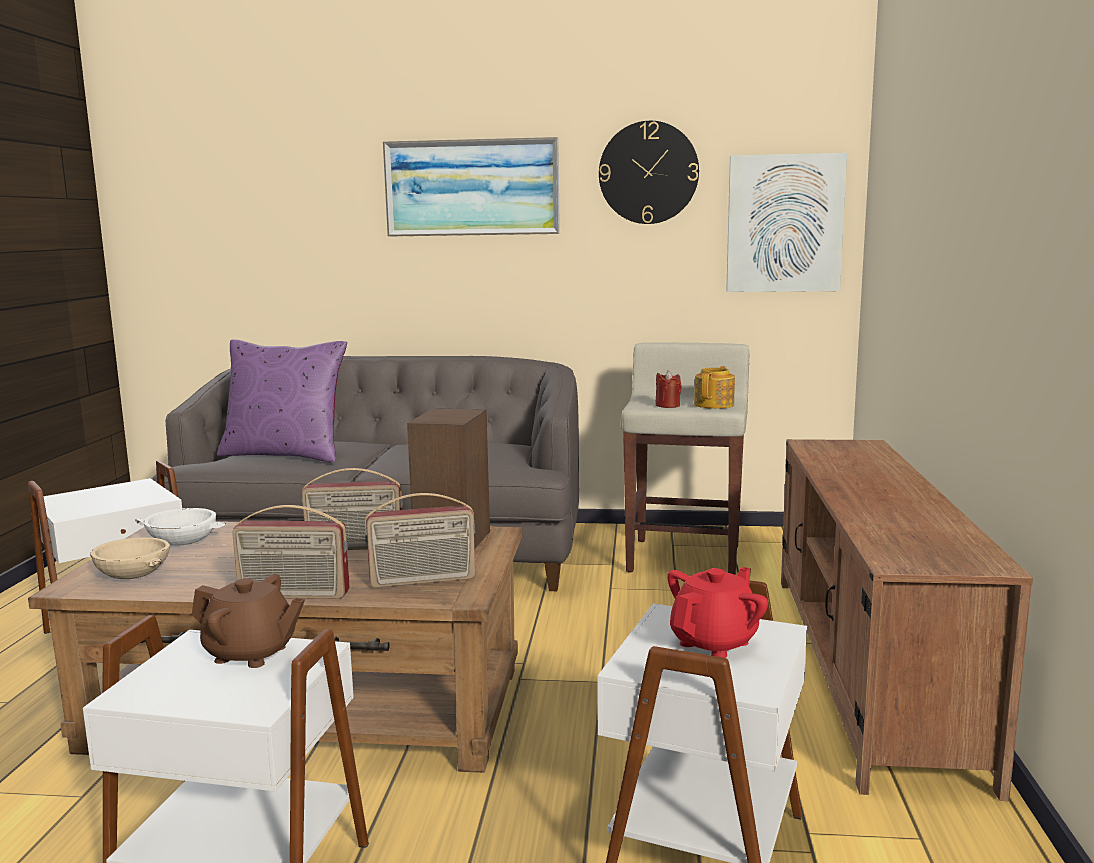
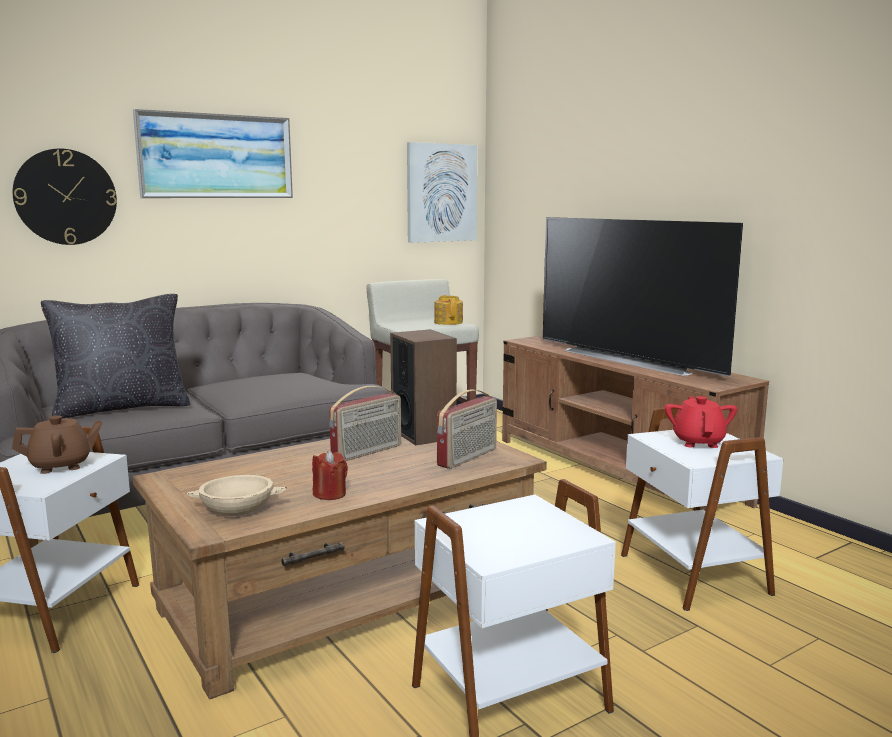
camera: 40 degrees left, 0 degrees up
(183, 539) = (209, 480): white bowl -> none
(251, 654) = (498, 517): brown teapot -> brown teapot (61, 466)
(285, 454) = (122, 408): purple pillow -> black pillow
(293, 595) = (410, 487): radio -> none
(648, 173) = (353, 151): wall clock -> wall clock (65, 197)
(667, 405) = (422, 326): red candle -> red candle (330, 494)
(887, 497) = (631, 359): none -> television

